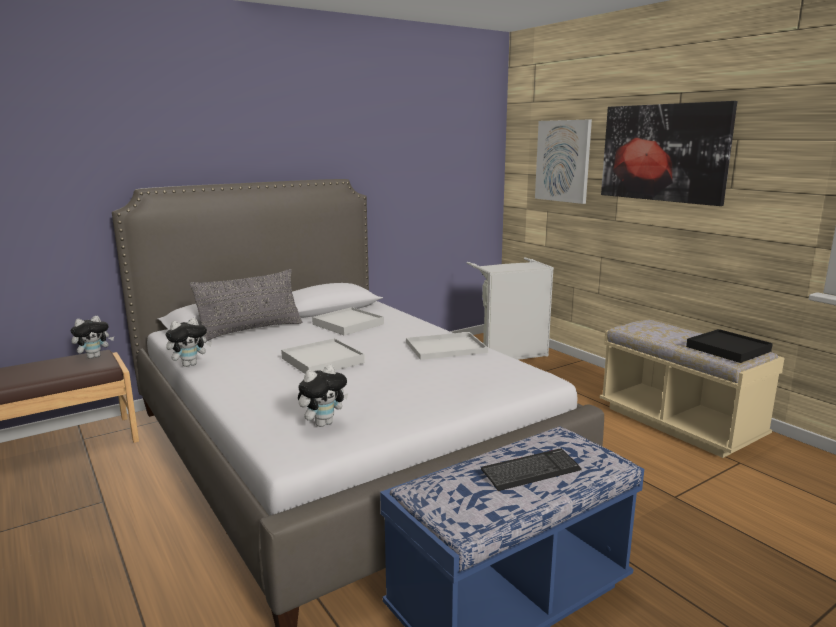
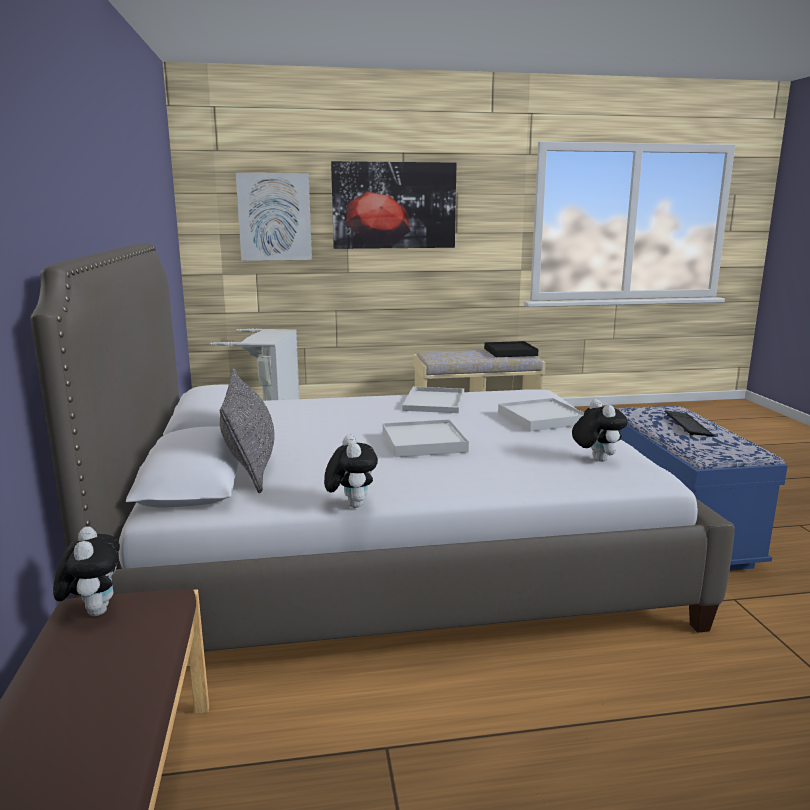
camera: 65 degrees left, 0 degrees up
(348, 324) = (302, 421): white tray -> white tray (541, 418)

